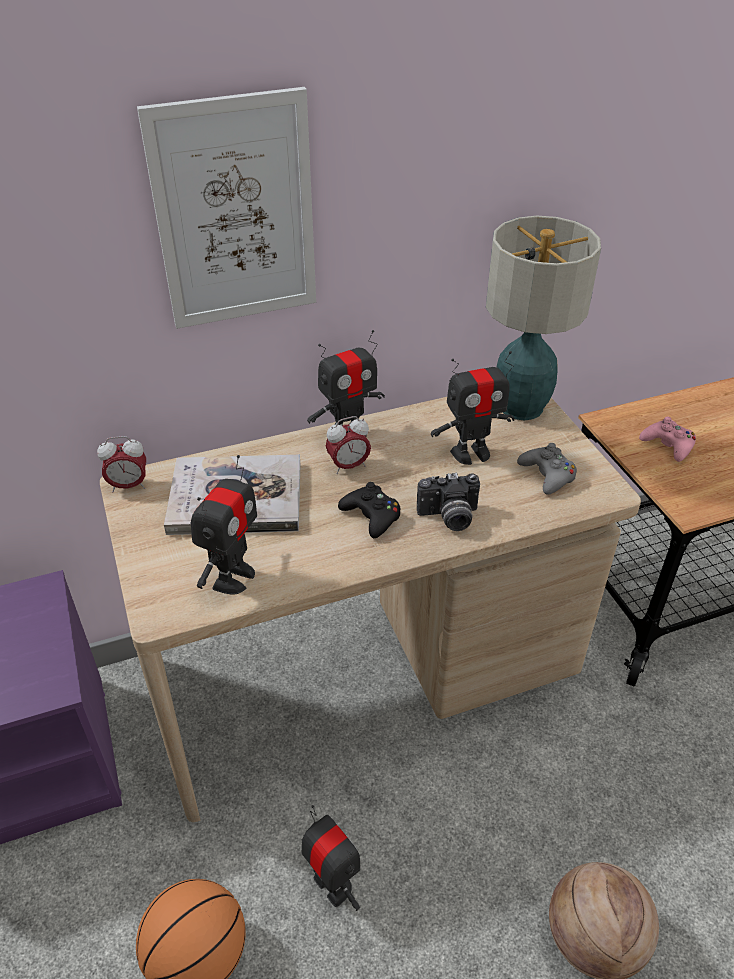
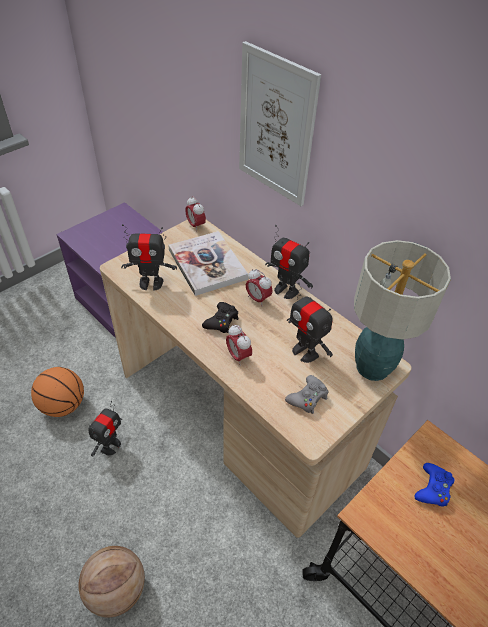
camera: 65 degrees right, 5 degrees up
(449, 518) = (238, 356): camera -> alarm clock
(668, 445) = (433, 488): pink game controller -> blue game controller

